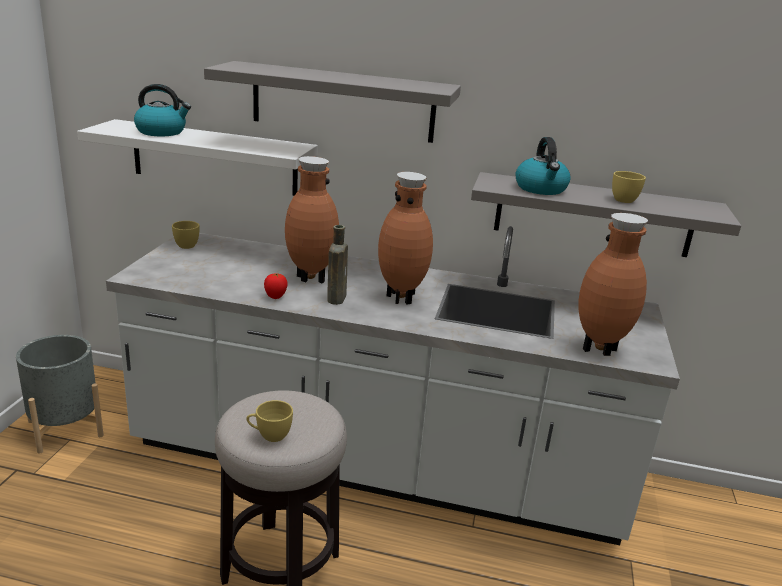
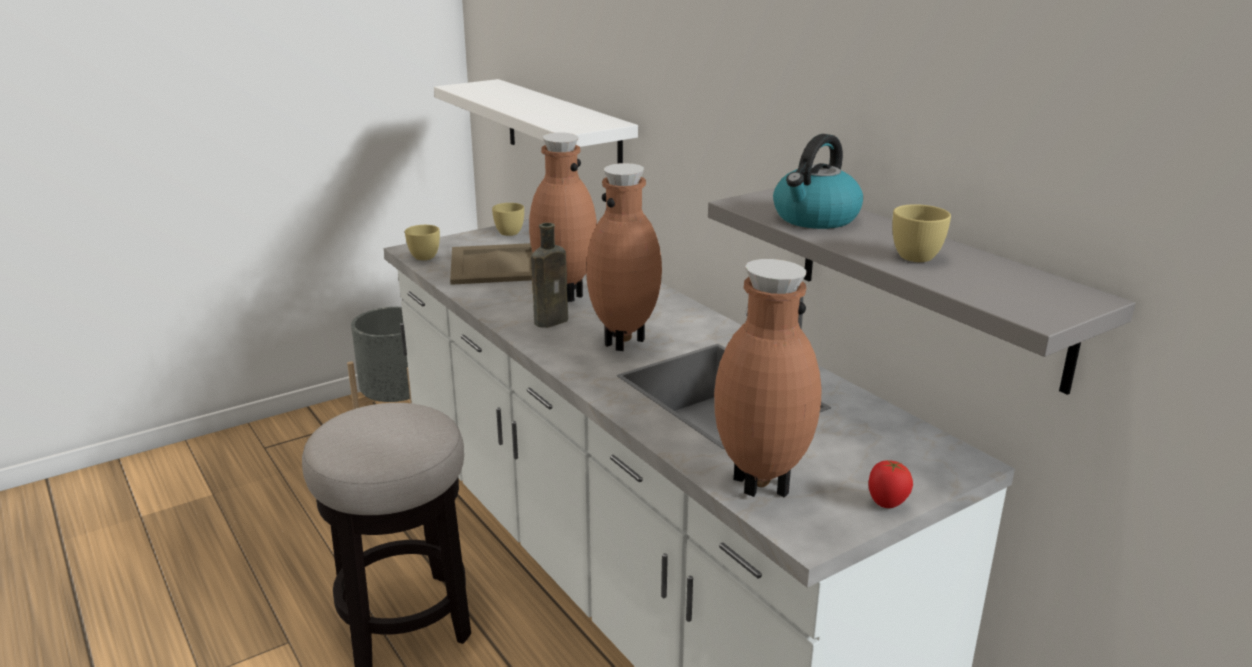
camera: 45 degrees right, 0 degrees up
(162, 132) = (505, 95): kettle -> none
(224, 270) = (497, 264): none -> beige tray
(269, 435) = (344, 441): yellow cup -> yellow cup (421, 256)
(275, 297) = (493, 302): tomato -> tomato (886, 504)
(342, 102) = (658, 68): grey shelf -> none

